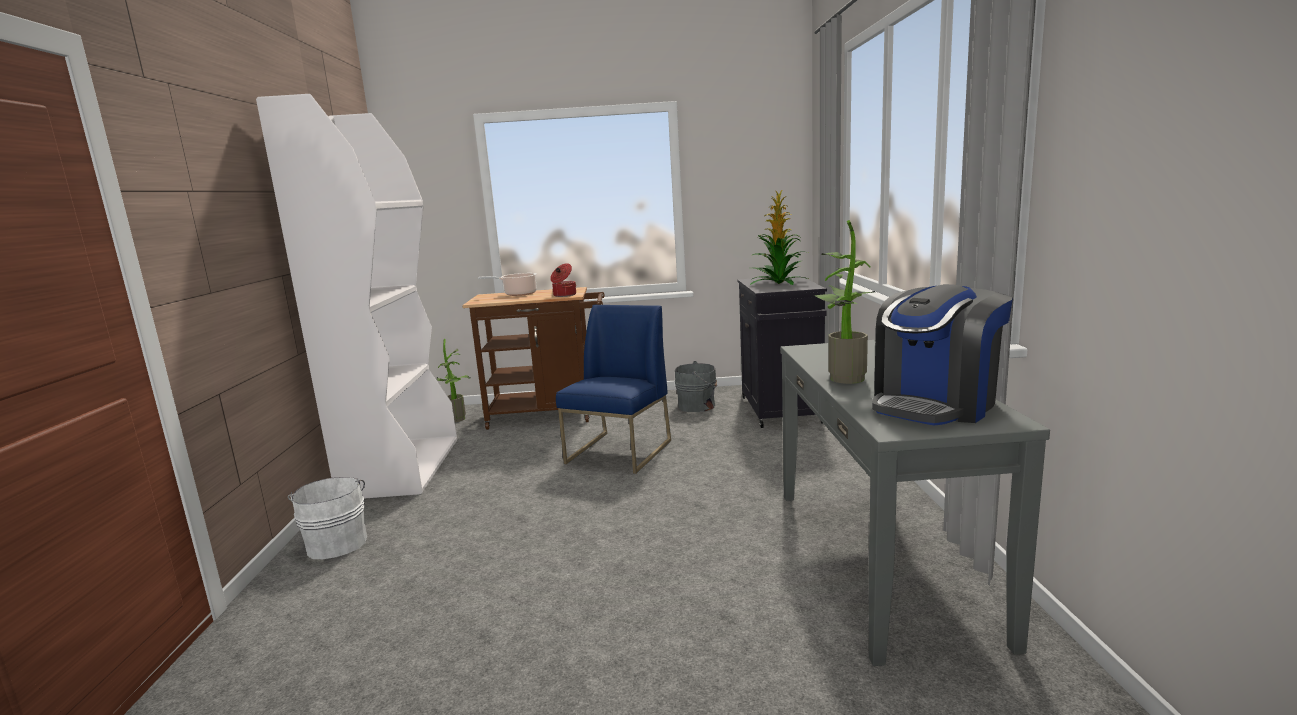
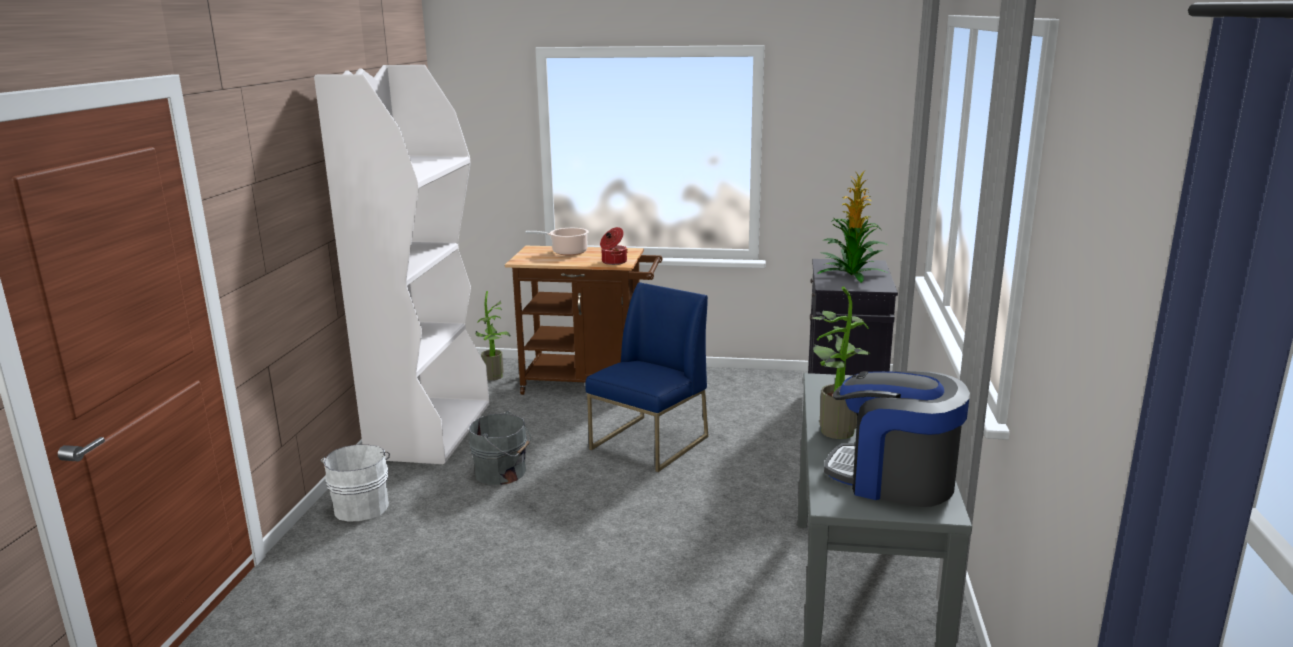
camera: 10 degrees right, 5 degrees up
(698, 406) = (754, 395): grey bucket -> grey bucket (502, 473)
(935, 404) = (893, 479): coffee machine -> coffee machine turned 60 degrees clockwise

